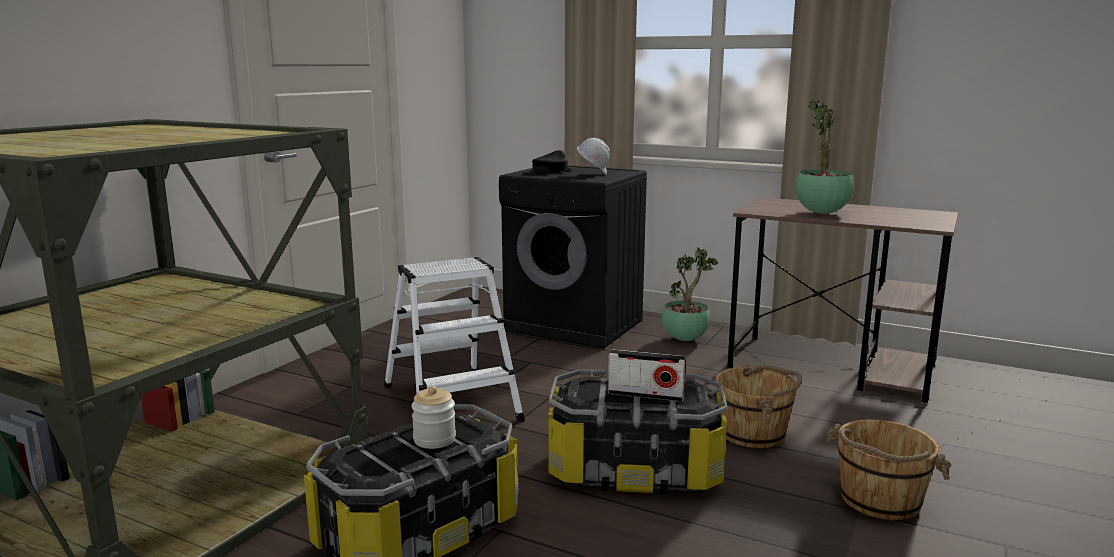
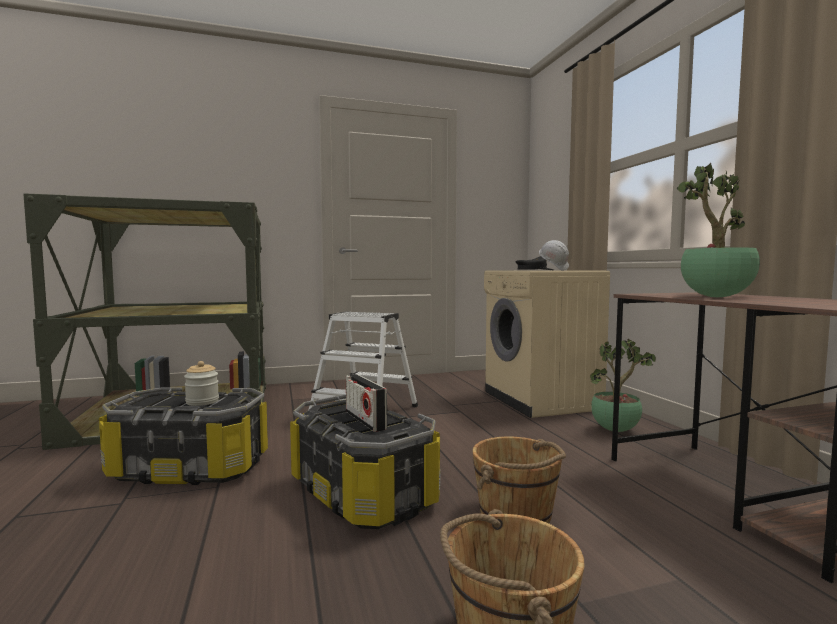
camera: 45 degrees right, 10 degrees down
(573, 326) = (538, 401): black washing machine -> beige washing machine

